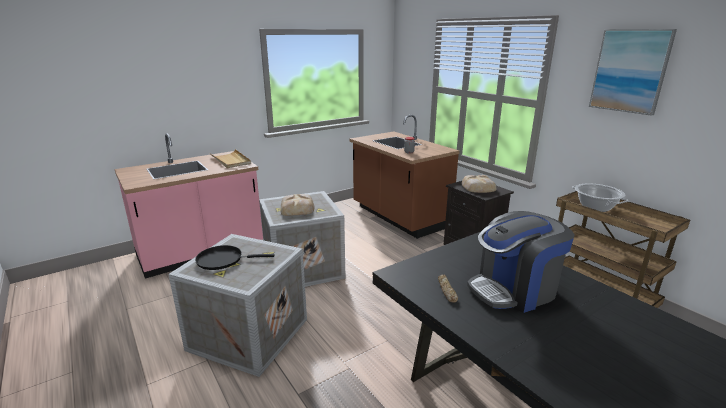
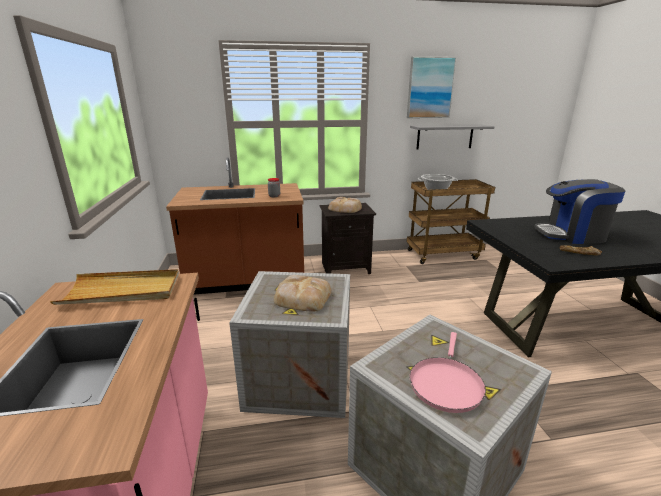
camera: 65 degrees left, 0 degrees up
(223, 260) = (446, 383): black frying pan -> pink frying pan
(514, 290) = (572, 235): coffee machine -> coffee machine turned 90 degrees clockwise
(645, 141) = (445, 136): none -> grey shelf

